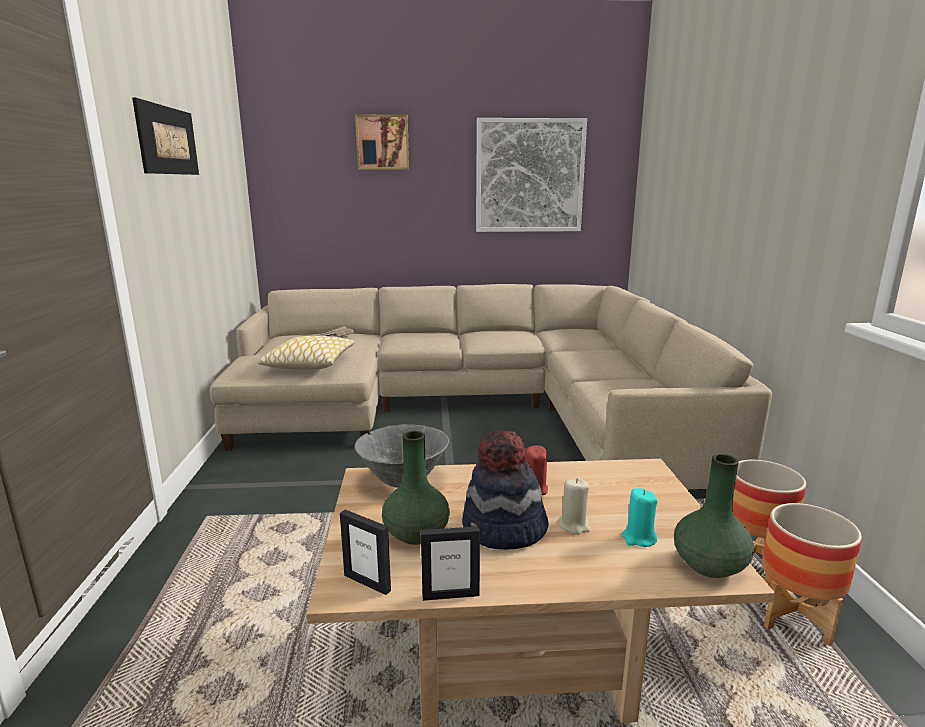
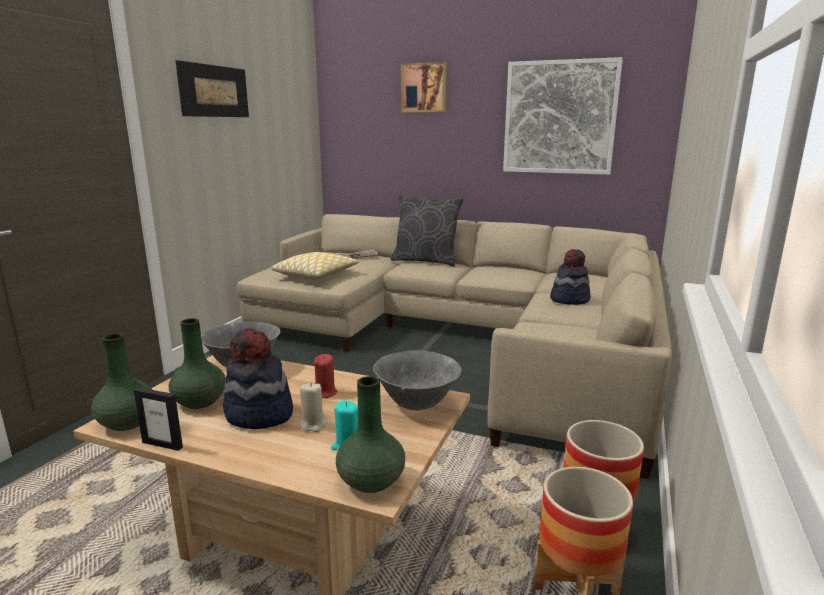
camera: 25 degrees right, 0 degrees up
(367, 582) = (128, 423): picture frame -> green vase
(410, 333) = (425, 261): none -> grey pillow
(596, 354) = (569, 299): none -> hat
(635, 480) = (417, 405): none -> grey bowl

